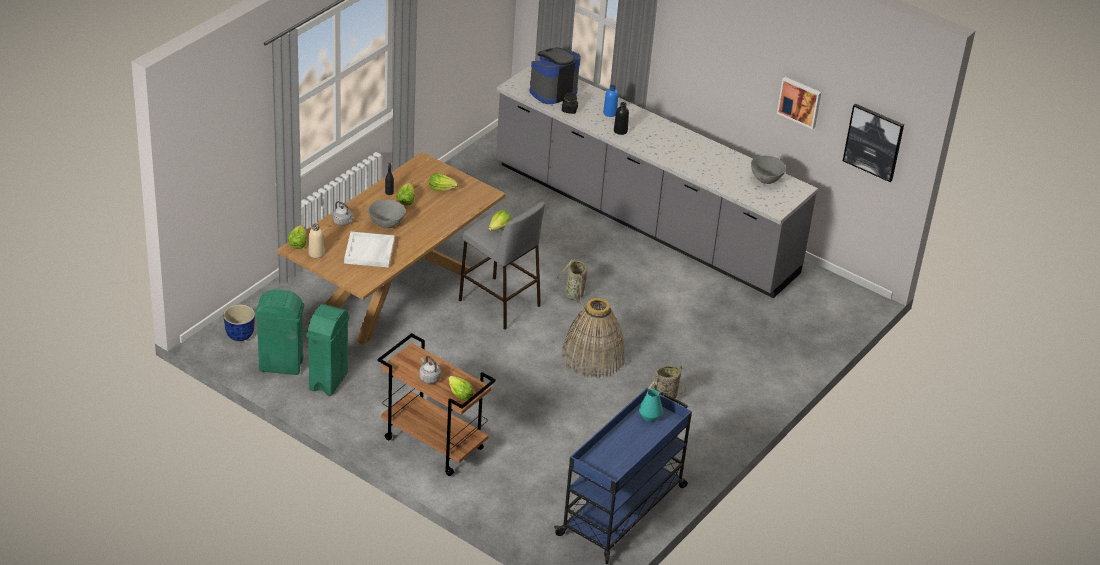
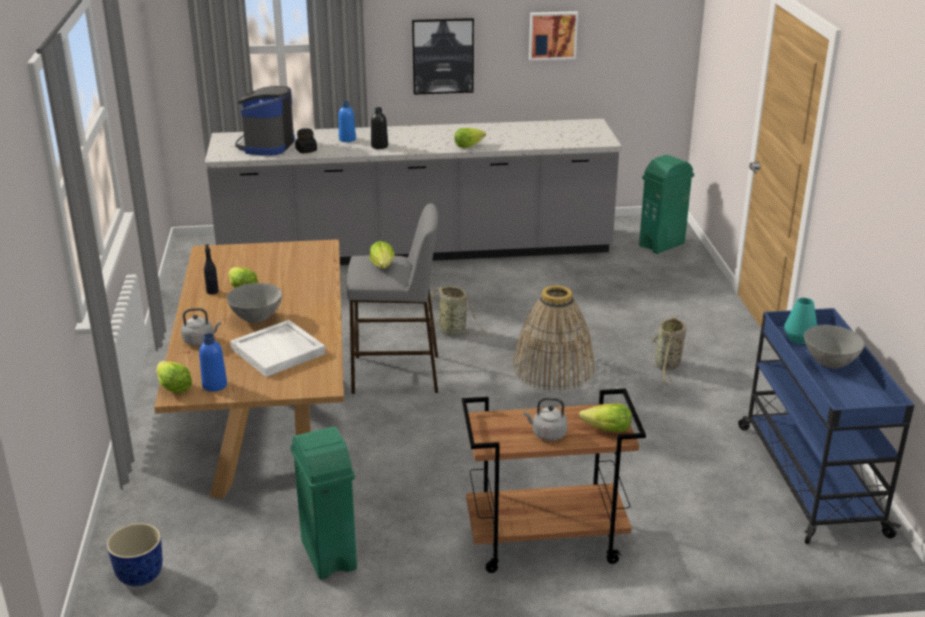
camera: 40 degrees left, 10 degrees down
(281, 366) = (245, 576): green trash can -> green trash can (662, 245)
(316, 253) = (214, 385): beige bottle -> blue bottle
(442, 188) = (266, 263): lettuce -> lettuce (468, 145)
(765, 180) = (557, 128): grey bowl -> grey bowl (829, 363)
(874, 142) = (645, 42): picture -> picture (443, 56)

